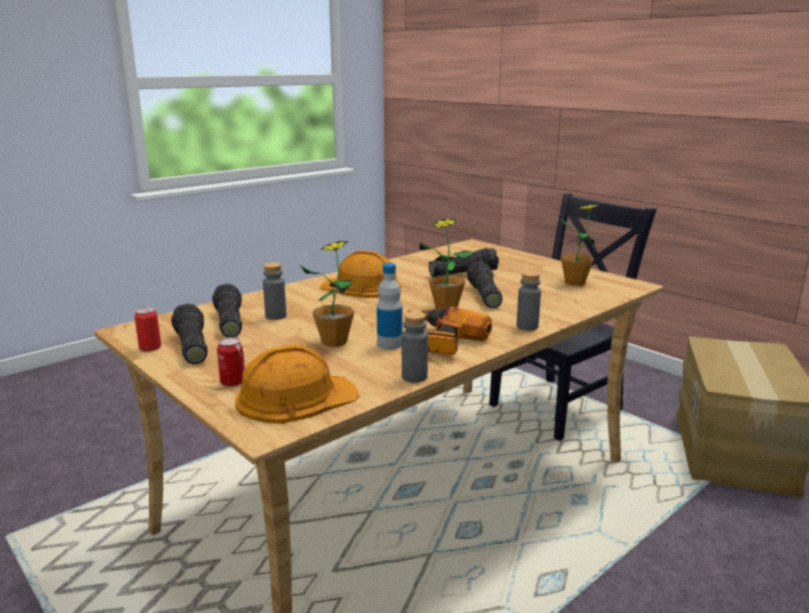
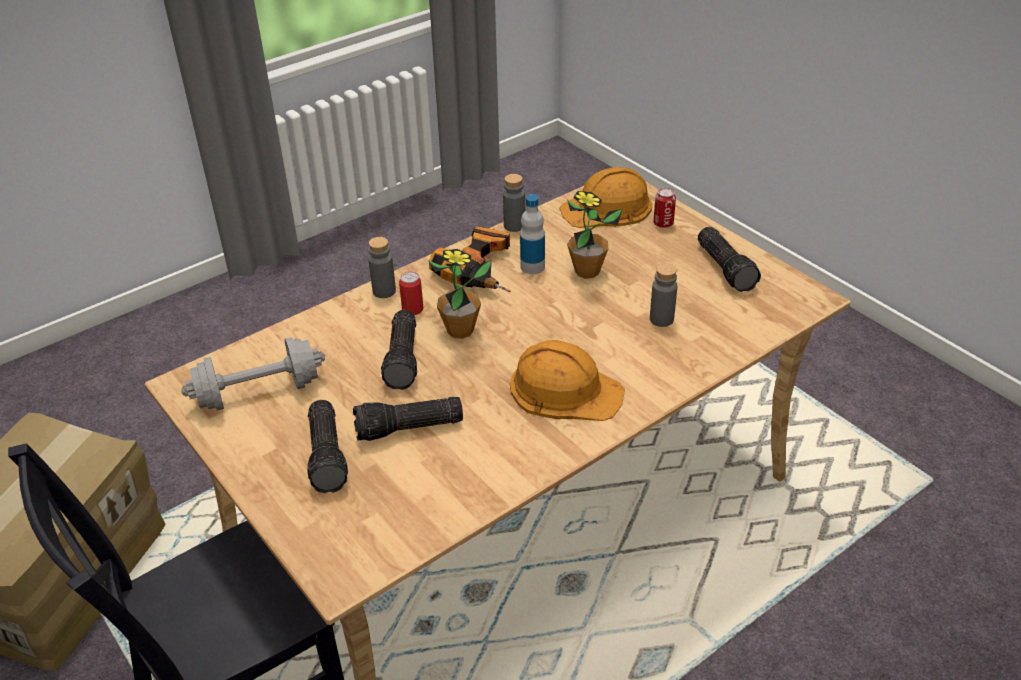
camera: 175 degrees left, 20 degrees up
(150, 347) = (766, 268): can -> can (412, 309)
(228, 323) = (710, 307): flashlight -> flashlight (329, 455)
(575, 282) = (259, 392): potted plant -> grey dumbbell

